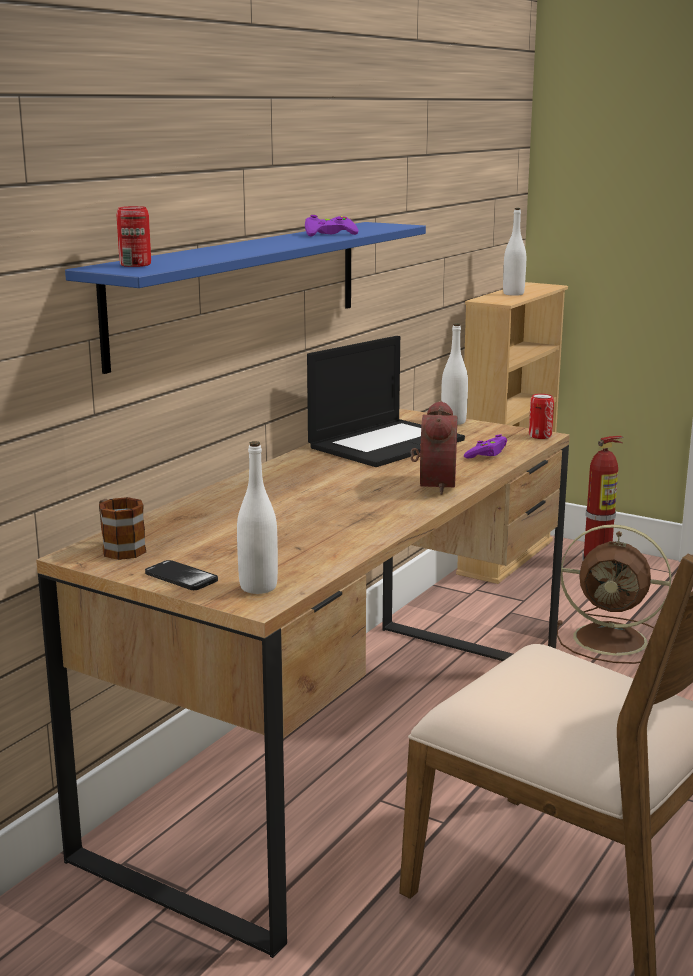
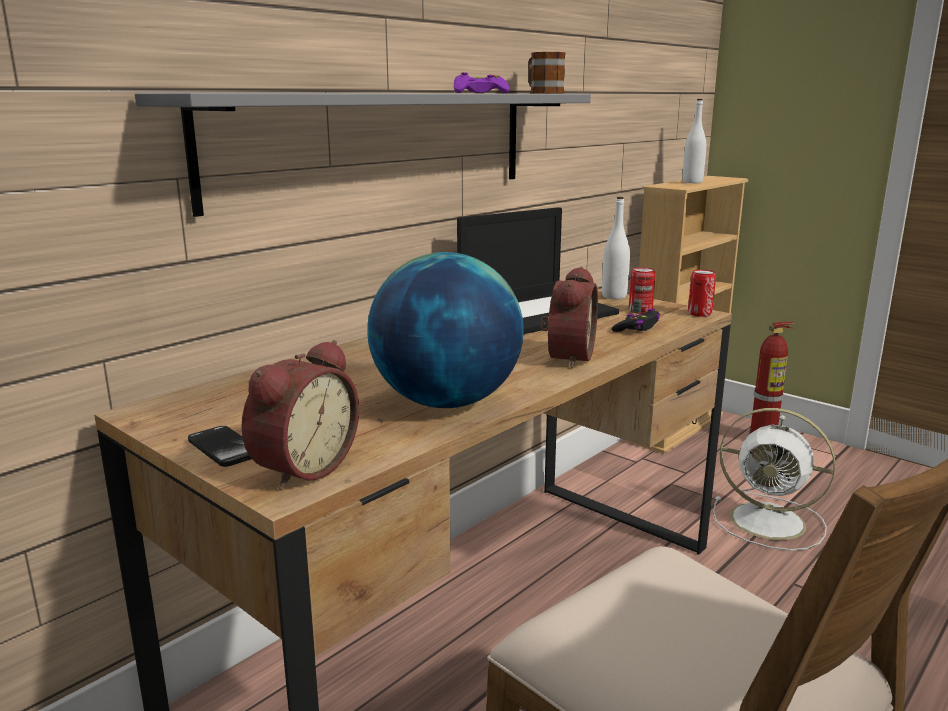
camera: 10 degrees right, 0 degrees up
(119, 548) = (189, 407): mug -> mug (542, 93)
(135, 265) = (216, 91): can -> can (640, 311)
(241, 289) = (381, 144): blue shelf -> grey shelf
(258, 587) = (301, 468): white bottle -> alarm clock
(346, 530) = (446, 402): none -> globe
(486, 454) = (637, 328): purple game controller -> black game controller
(613, 640) = (771, 522): brown fan -> white fan

